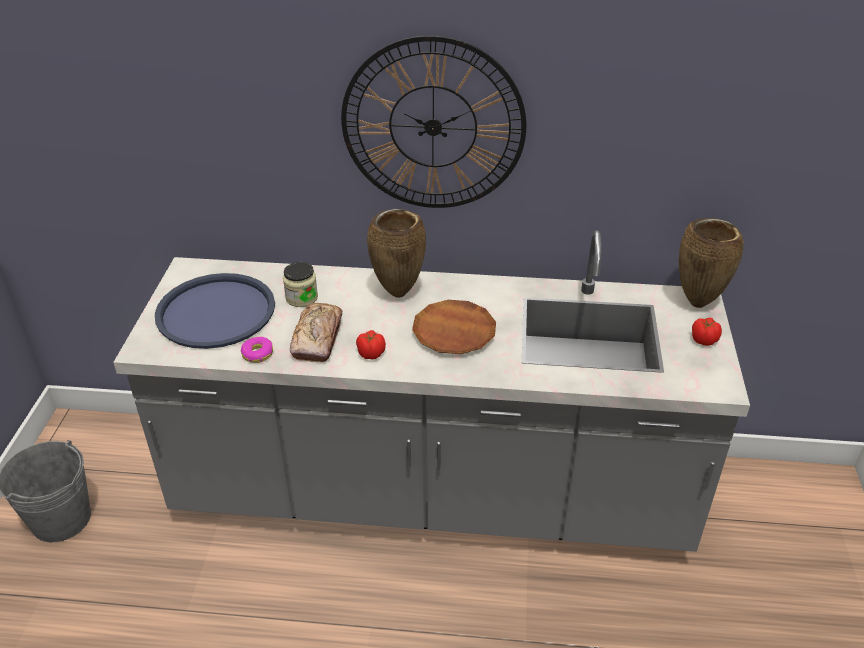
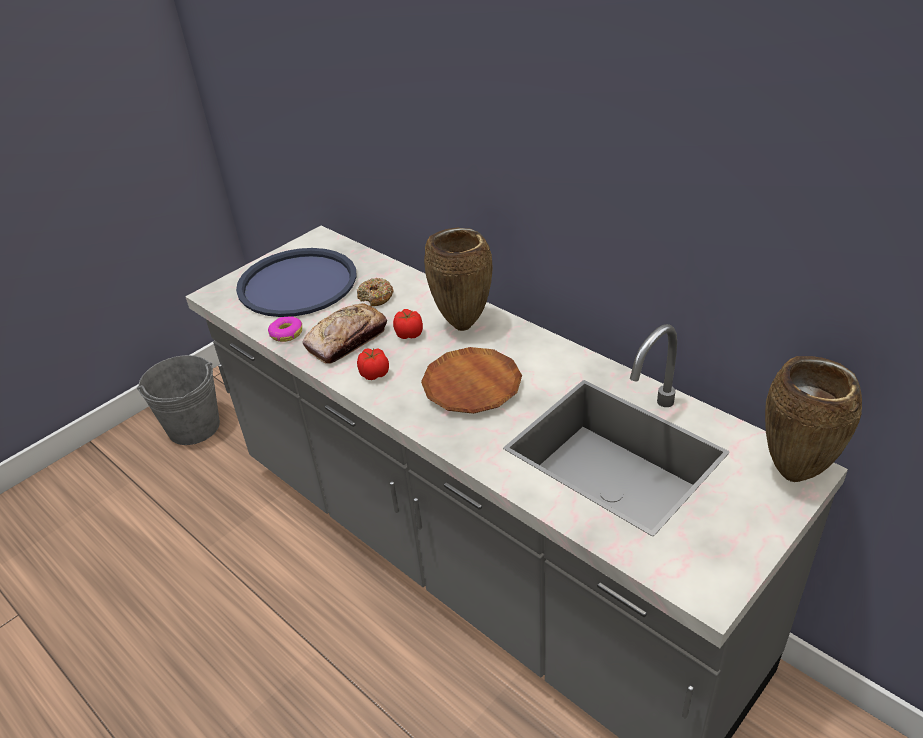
camera: 40 degrees right, 0 degrees up
(301, 298) = (376, 297): jar -> donut
(433, 126) = (523, 143): wall clock -> none
(703, 340) = (750, 522): tomato -> tomato (409, 333)

